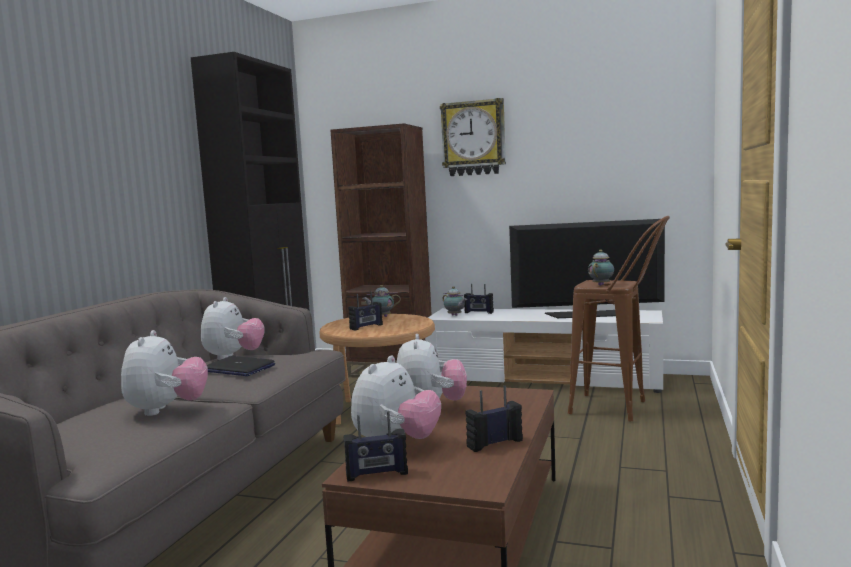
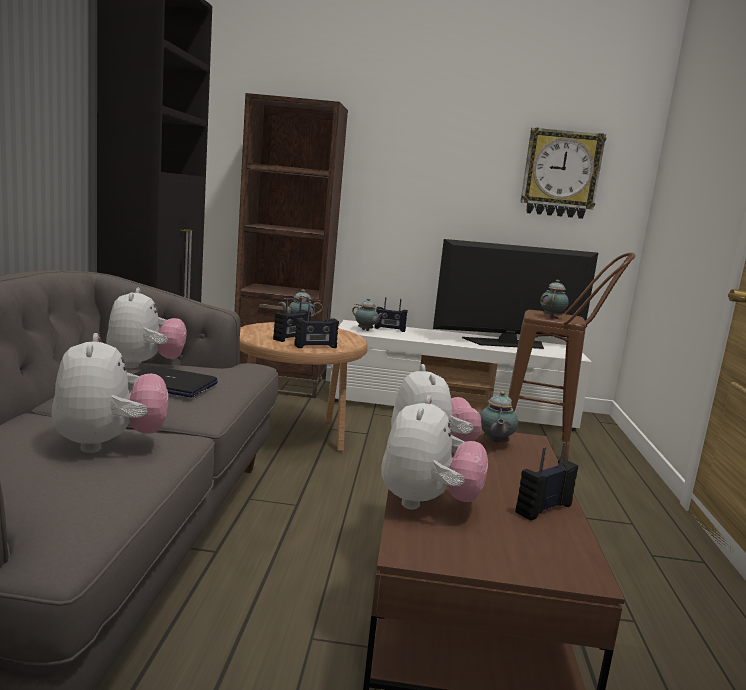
camera: 15 degrees left, 5 degrees up
(377, 474) = (439, 552): radio -> radio (315, 346)
(473, 138) = (405, 133): wall clock -> wall clock (560, 174)
(496, 398) = (494, 444): none -> teapot

